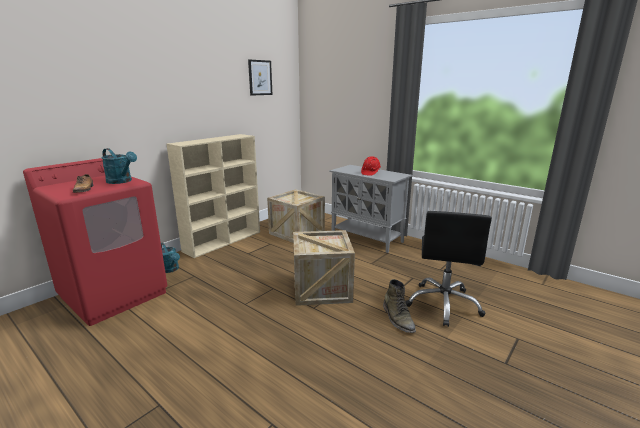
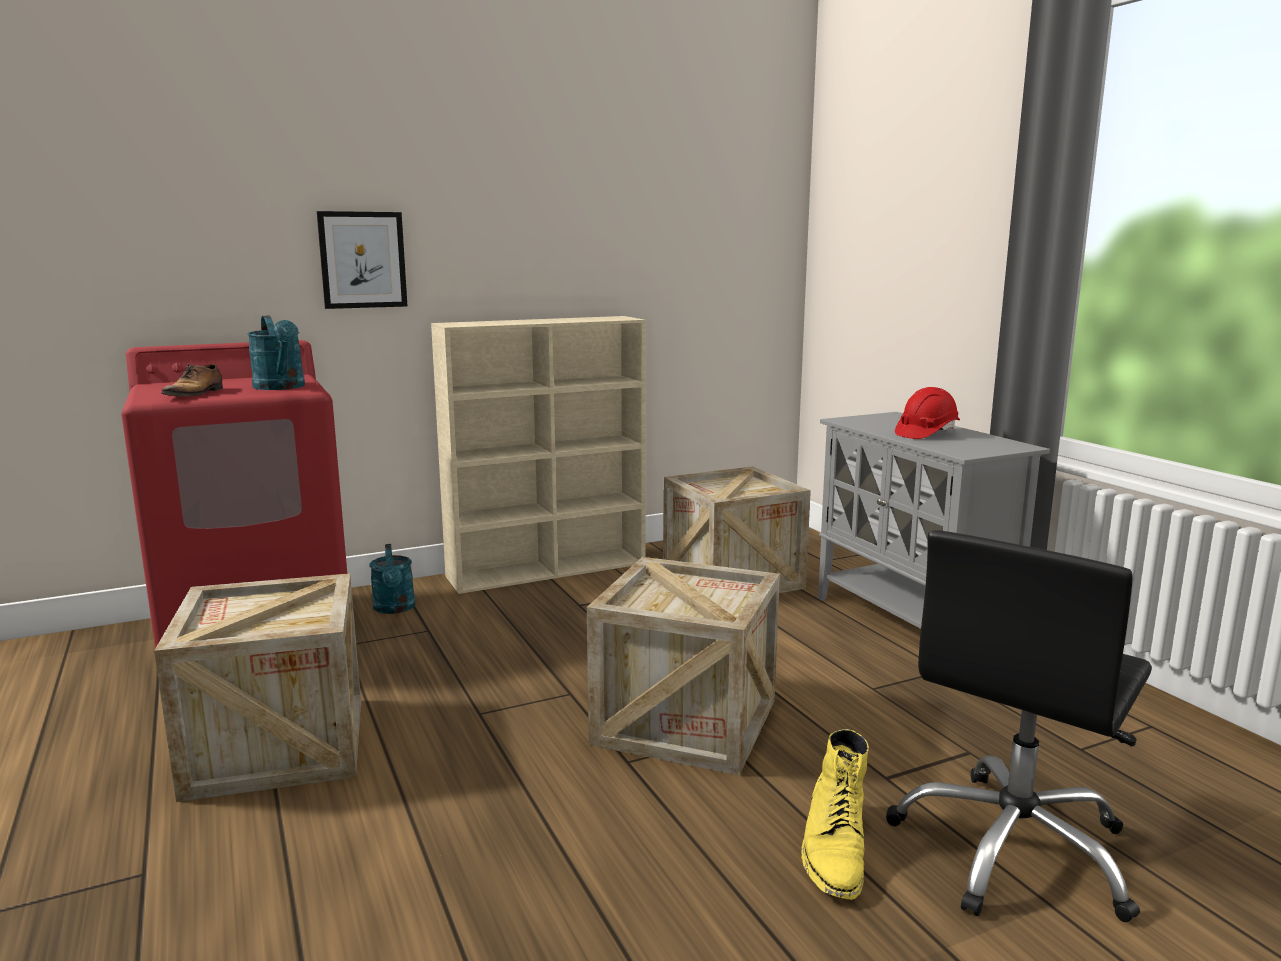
camera: 25 degrees right, 5 degrees down
(171, 338) = (278, 746): none -> crate
(260, 77) = (691, 182): picture -> picture (362, 260)
(398, 318) = (834, 850): green boot -> yellow boot

